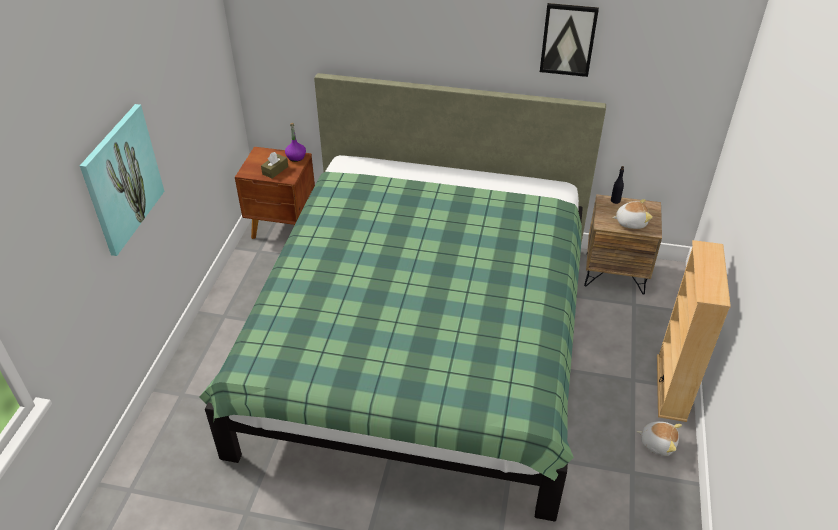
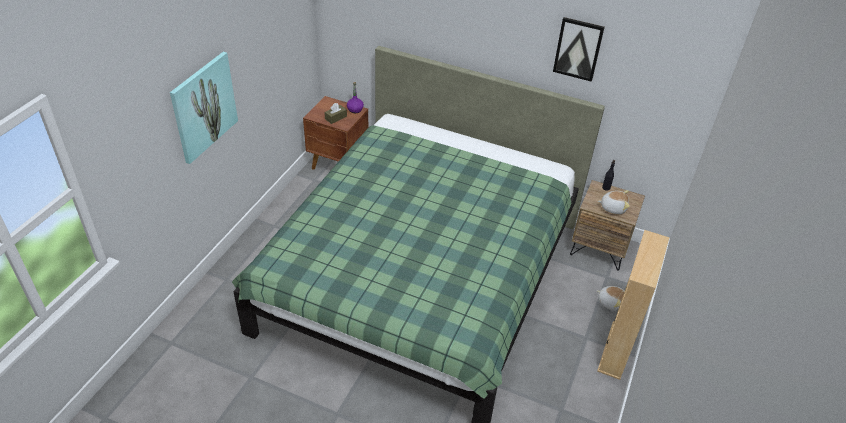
camera: 10 degrees right, 0 degrees up
(657, 443) = (590, 391): plush toy -> plush toy (610, 302)

